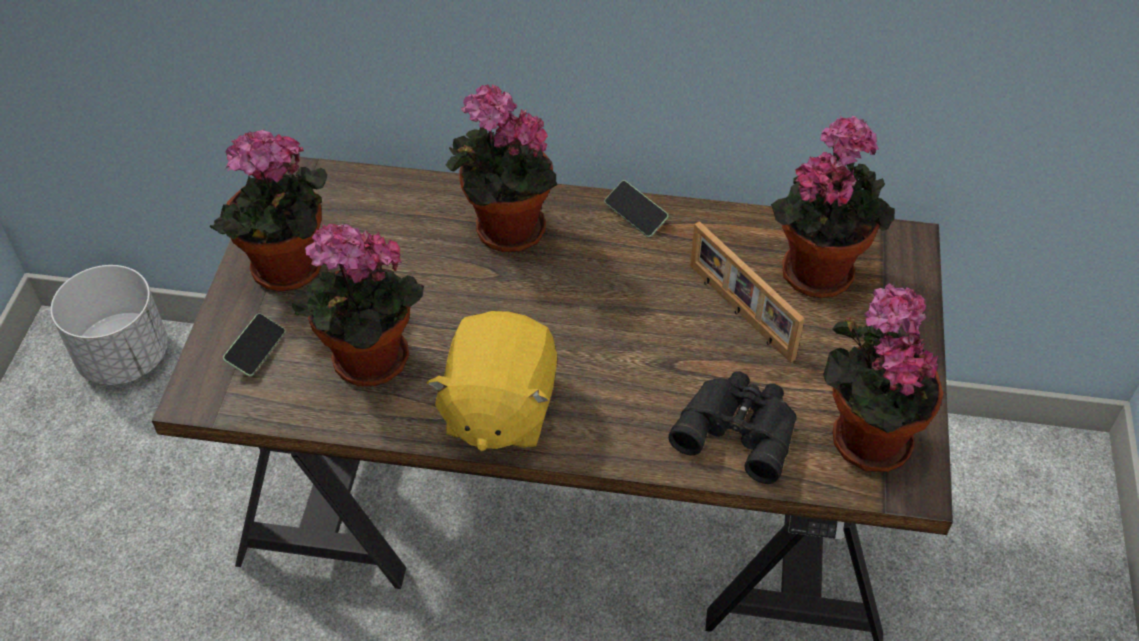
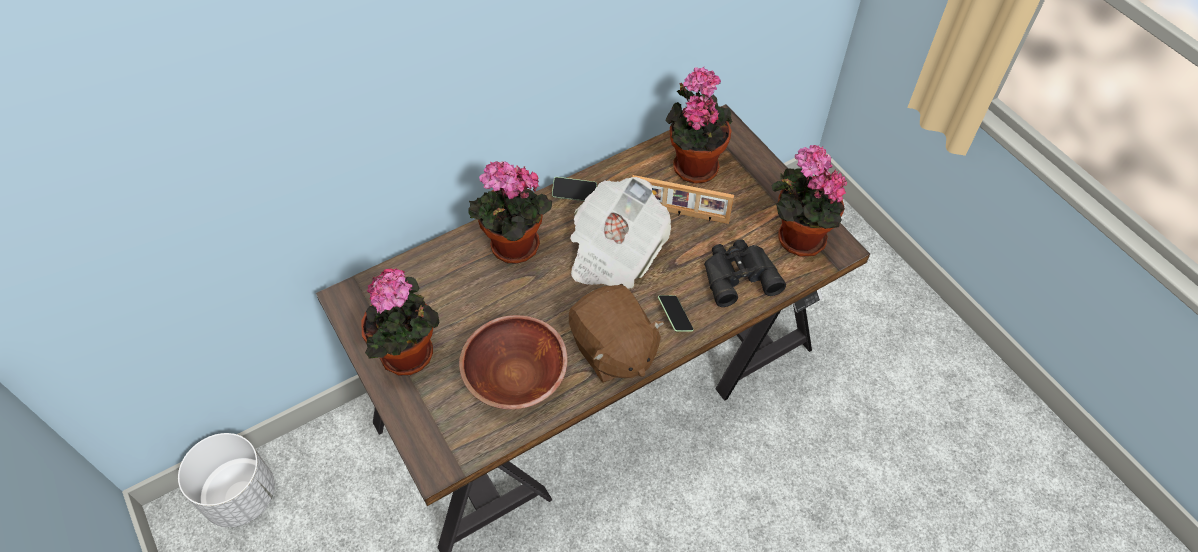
camera: 40 degrees left, 5 degrees up
(256, 351) = (443, 414): phone -> phone (675, 317)
(366, 364) = (516, 377): potted plant -> brown bowl
(498, 409) = (613, 350): yellow plush toy -> brown plush toy
(614, 306) = (614, 252): none -> newspaper

